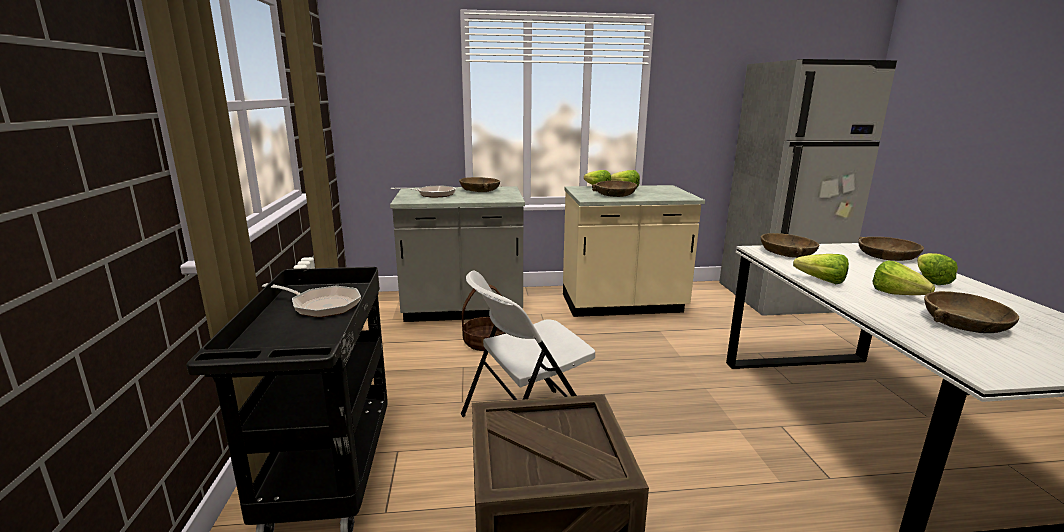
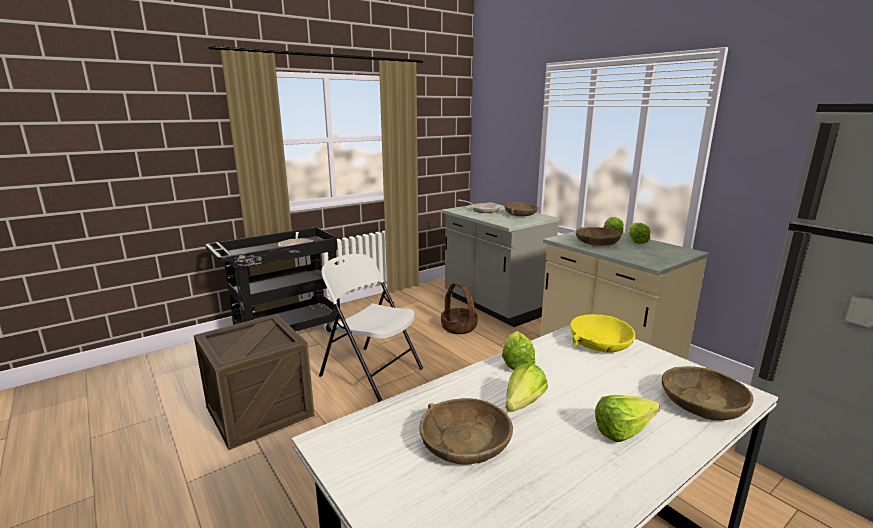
camera: 60 degrees right, 0 degrees up
(787, 253) = (600, 342): brown bowl -> yellow bowl

